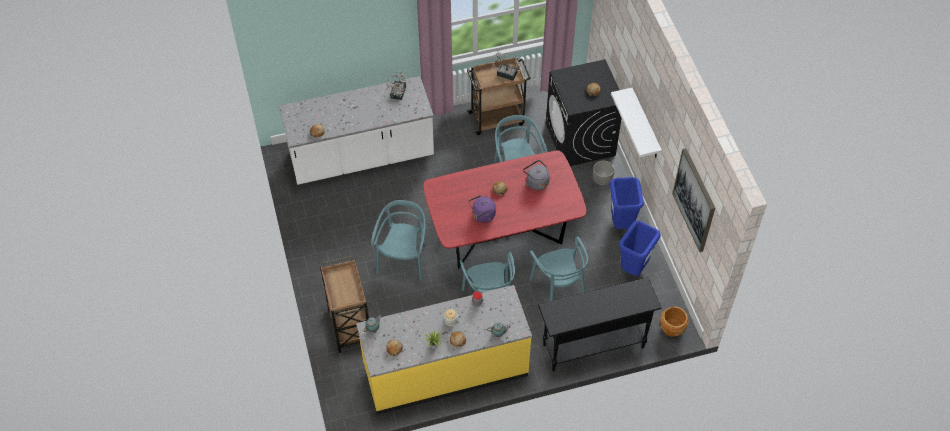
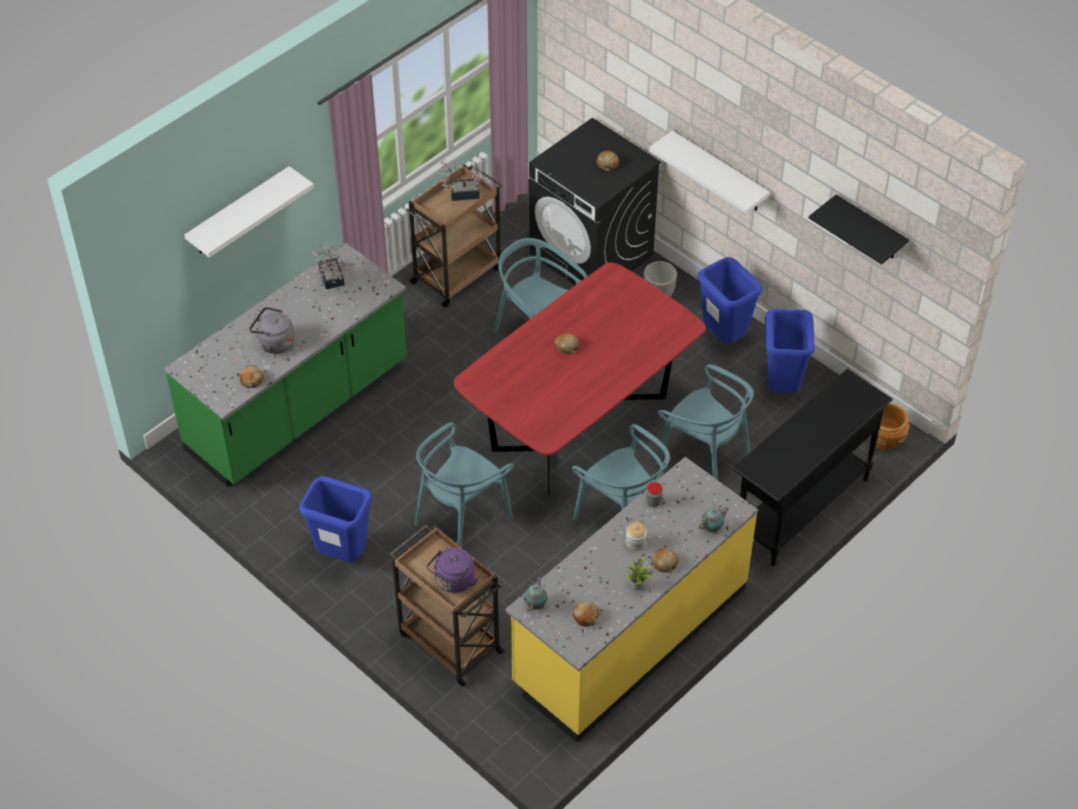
camera: 30 degrees left, 5 degrees down
(329, 250) = (343, 555): none -> blue trash can
(349, 35) = (239, 212): none -> white shelf
(361, 157) = (299, 408): white counter -> green counter
(403, 259) = (462, 517): turquoise chair -> turquoise chair turned 120 degrees counterclockwise
(482, 216) = (569, 390): purple kettle -> purple kettle (453, 582)
(536, 182) = (609, 315): grey kettle -> grey kettle (274, 343)
(694, 200) = (870, 229): picture -> black shelf

